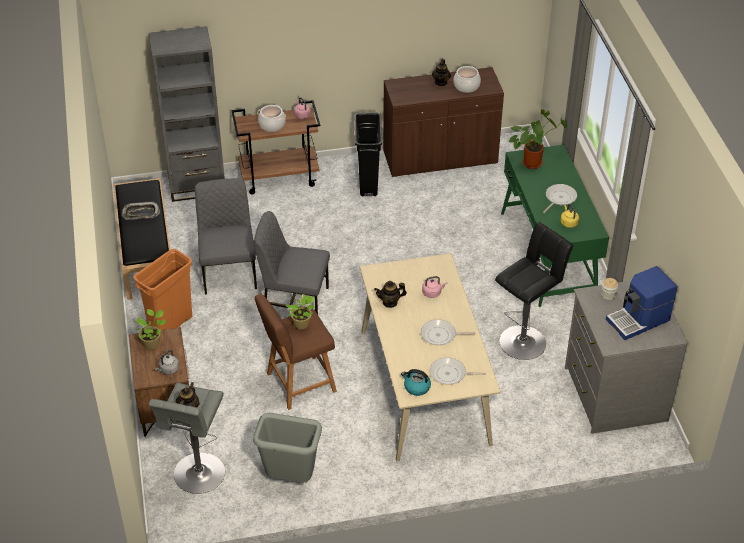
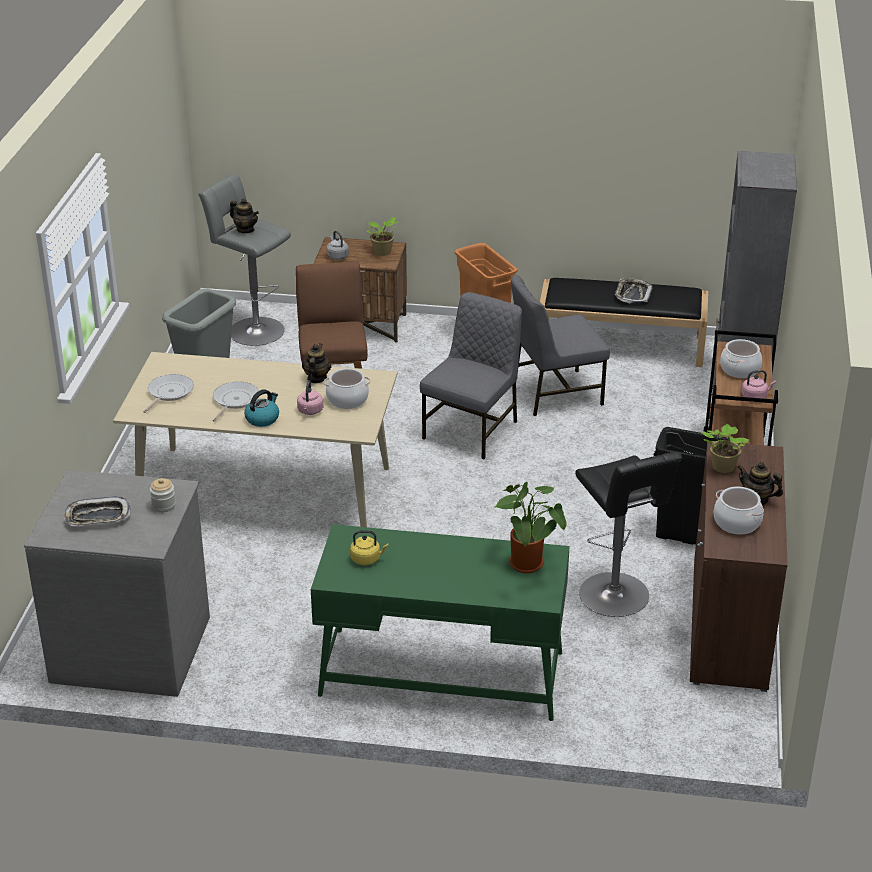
camera: 110 degrees right, 10 degrees down
(229, 271) = (555, 393): grey chair -> grey chair turned 150 degrees clockwise
(302, 324) = (338, 332): potted plant -> potted plant (722, 467)
(409, 279) = (347, 400): none -> cooking pot
(416, 387) = (169, 367): kettle -> kettle (262, 418)
(525, 340) = (283, 597): black stool -> black stool (617, 597)
(559, 198) = (427, 566): frying pan -> none
(639, 320) = (97, 516): coffee machine -> tray

